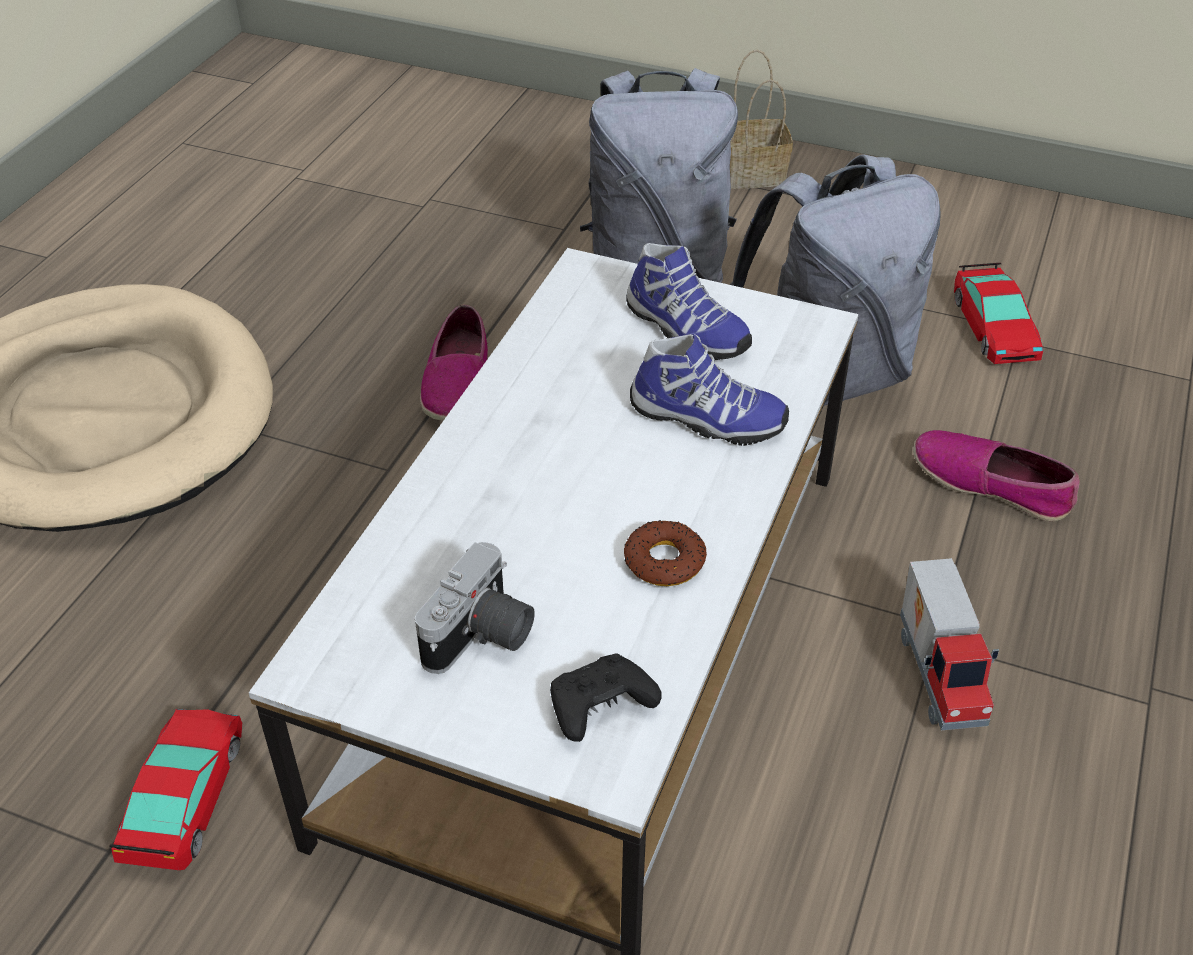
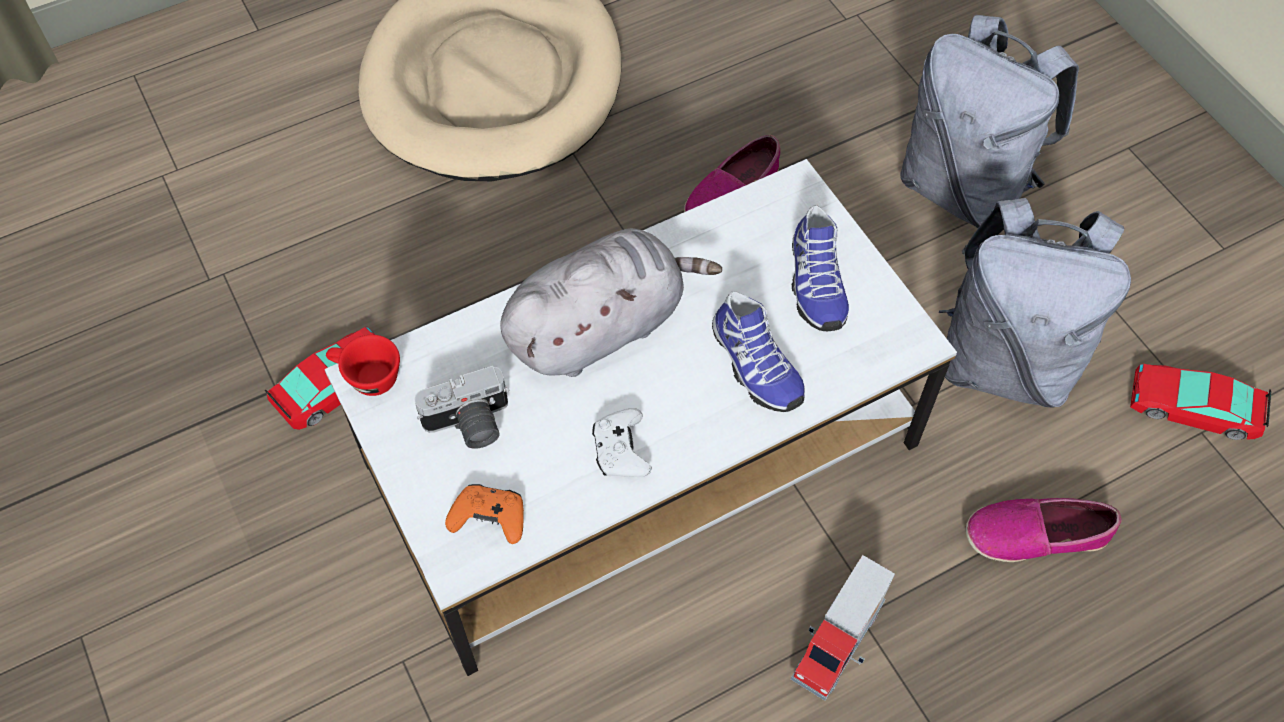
camera: 40 degrees right, 15 degrees up
(312, 668) = (366, 377): none -> red cup
(524, 472) = (601, 326): none -> grey plush toy
(600, 706) = (489, 518): black game controller -> orange game controller
(664, 561) = (620, 451): donut -> white game controller
(754, 174) = (1144, 137): basket -> none
(990, 484) = (1036, 534): shoe -> shoe turned 75 degrees counterclockwise
(993, 327) = (1193, 406): toy car -> toy car turned 75 degrees clockwise

